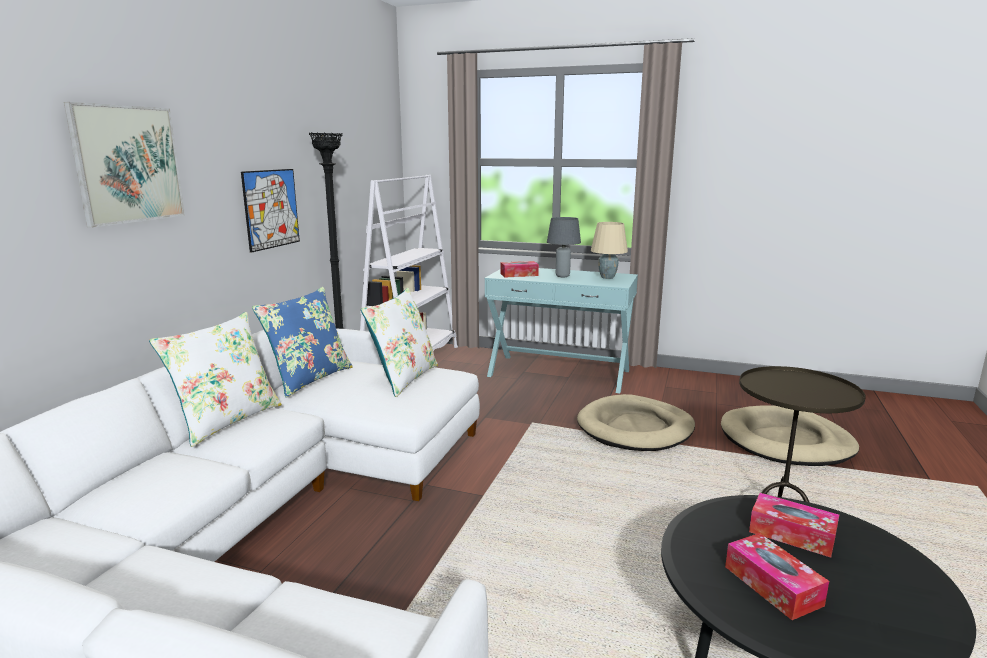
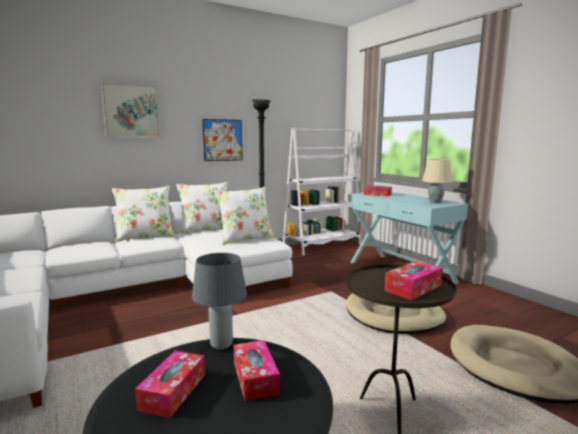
camera: 40 degrees right, 5 degrees down
(309, 379) = (206, 229): blue pillow -> white pillow
(563, 276) = (404, 198): grey table lamp -> grey table lamp (222, 345)
(815, 388) = (413, 288): none -> tissue box

